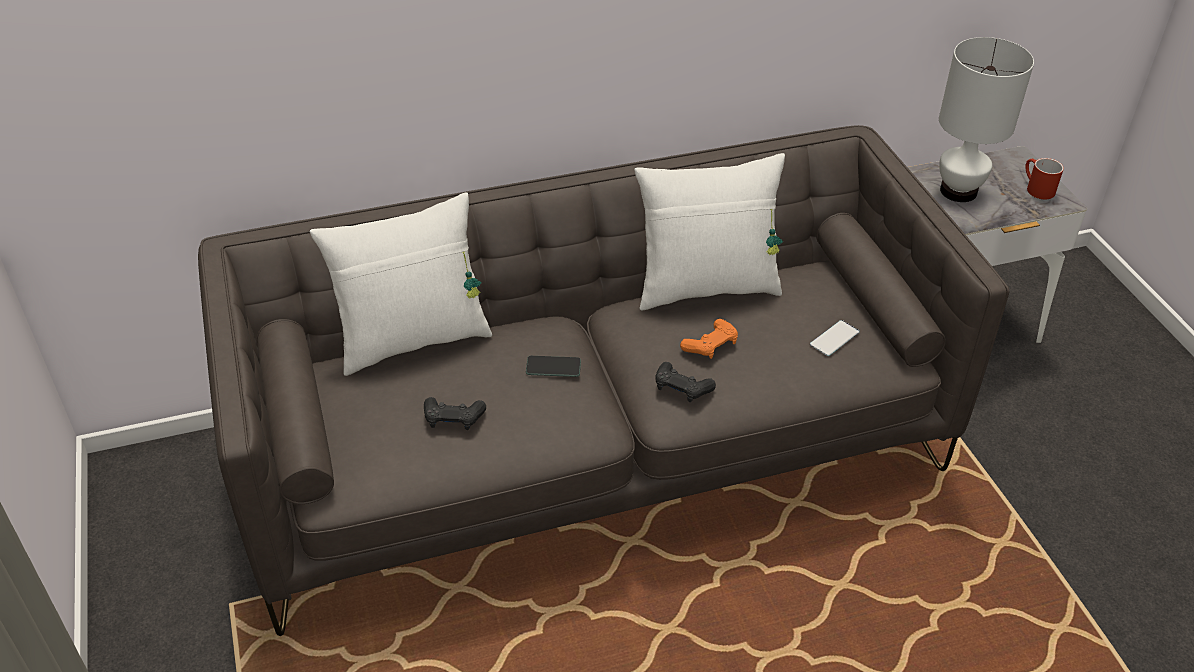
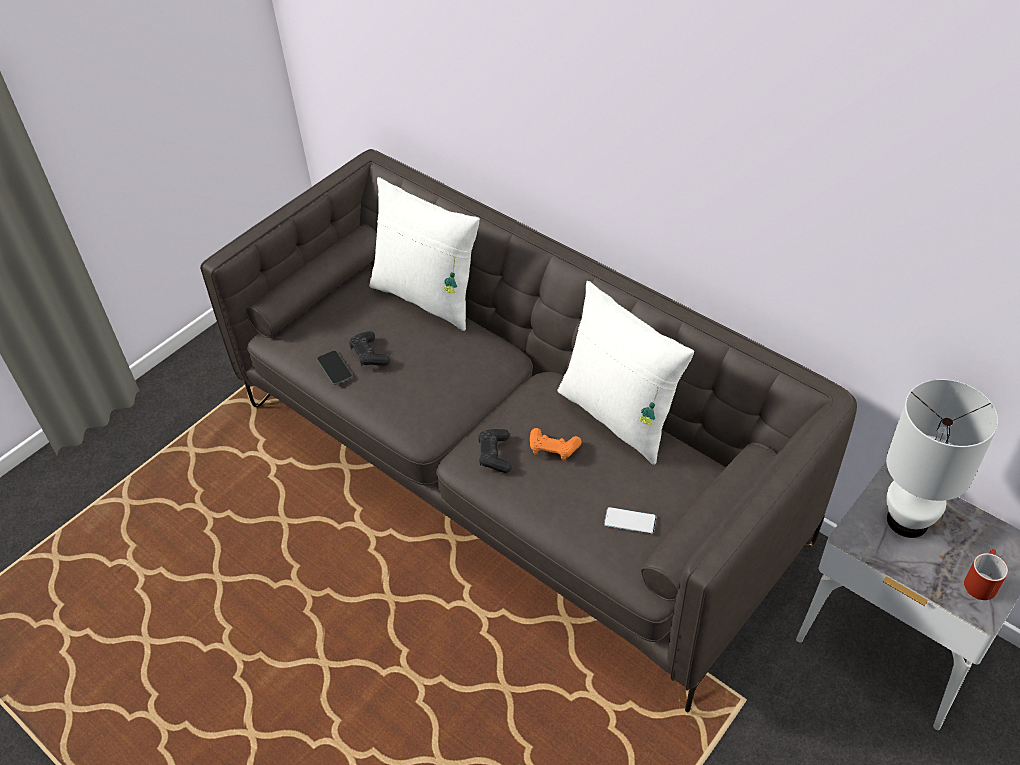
camera: 60 degrees right, 5 degrees up
(553, 367) = (458, 376): phone -> phone (334, 368)

